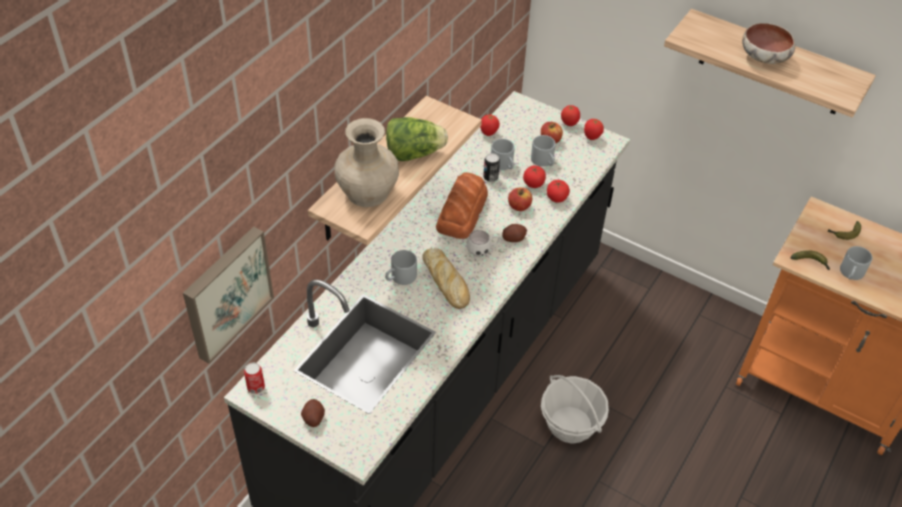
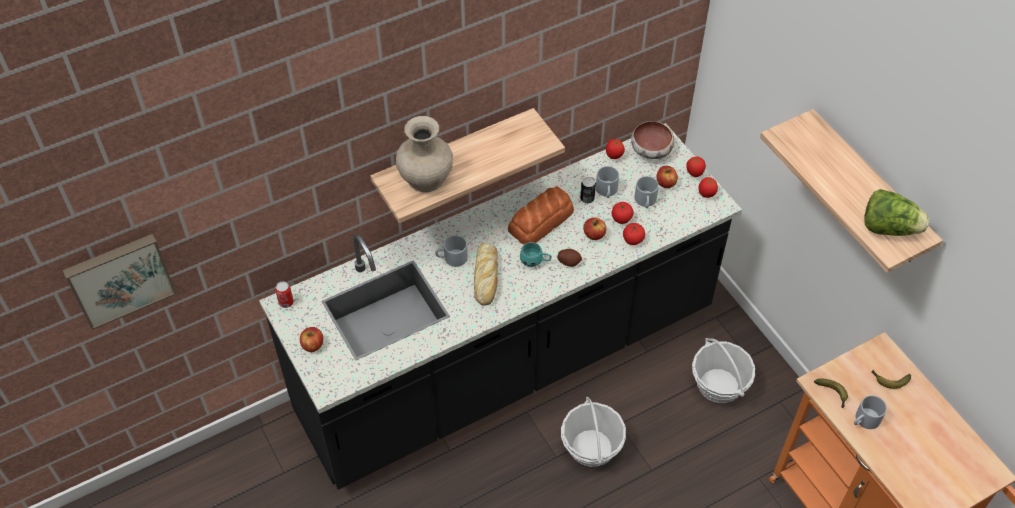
camera: 30 degrees right, 5 degrees up
(226, 292) = (270, 220): picture -> picture (120, 278)
(313, 418) = (312, 345): potato -> apple
(414, 153) = (486, 157): lettuce -> lettuce (888, 228)
(482, 250) = (535, 262): white mug -> turquoise mug
(642, 322) = (718, 385): none -> basket
(764, 57) = (843, 183): bowl -> bowl (651, 150)

